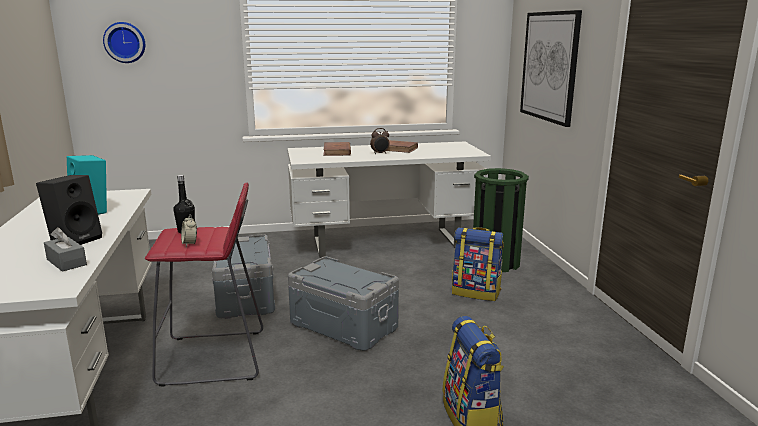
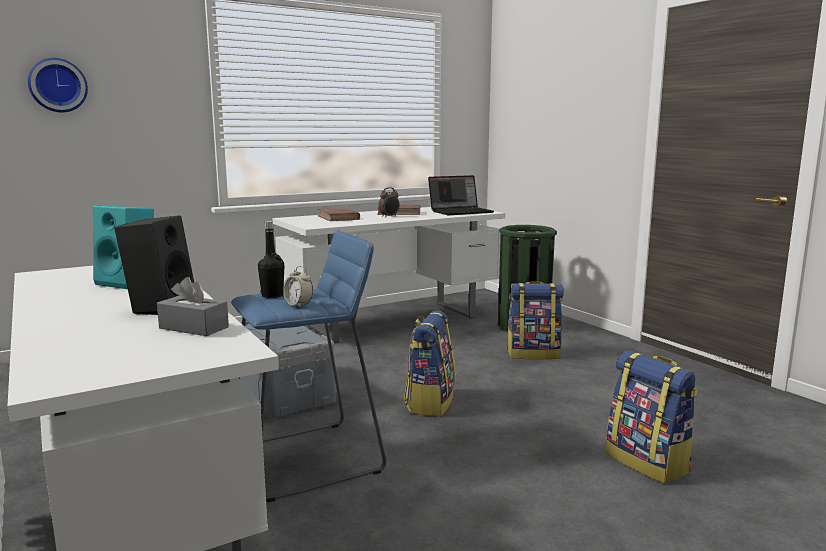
camera: 20 degrees left, 5 degrees down
(214, 358) = (308, 459): red stool -> blue stool
(344, 325) = (429, 402): grey storage box -> backpack
(452, 151) = (461, 212): none -> laptop
(549, 66) = (553, 118): picture -> none

